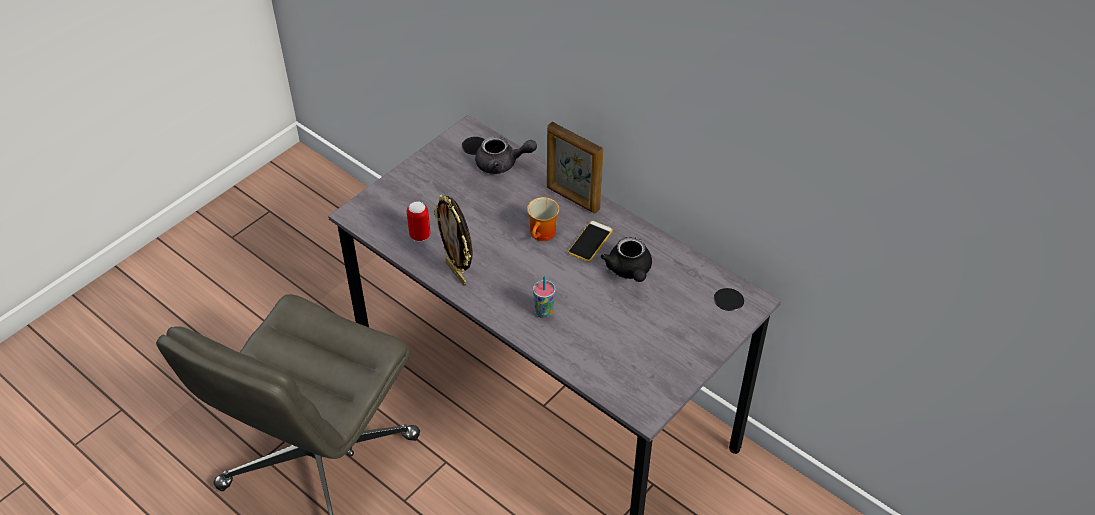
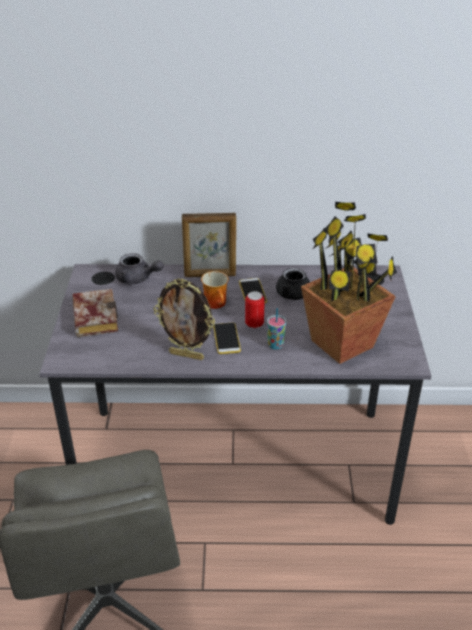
camera: 40 degrees left, 10 degrees down
(420, 235) = (130, 348): can -> can (254, 324)
(424, 184) = (93, 316): none -> book
(502, 164) = (137, 279): grey teapot -> grey teapot turned 60 degrees clockwise
(509, 277) = (226, 338): none -> phone
(607, 350) = (342, 343): none -> potted plant

